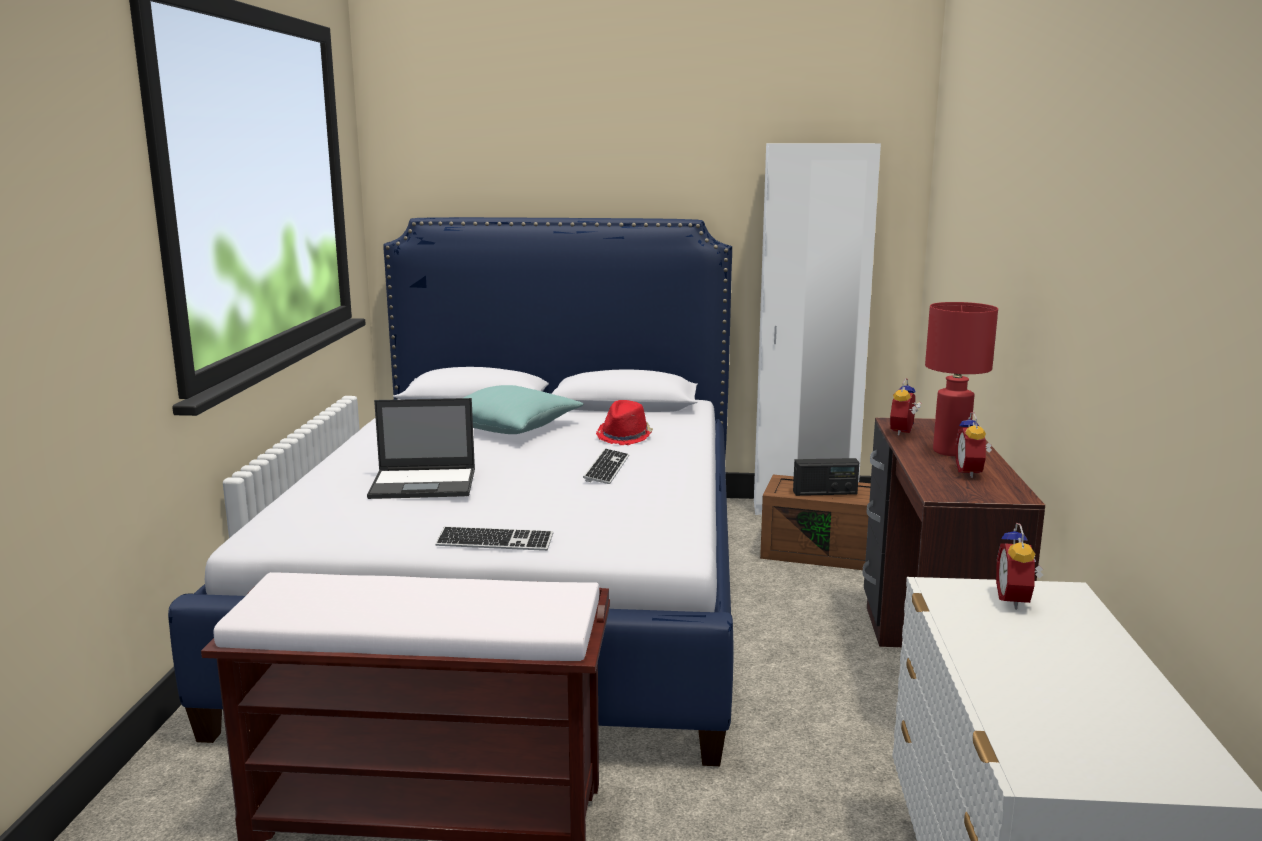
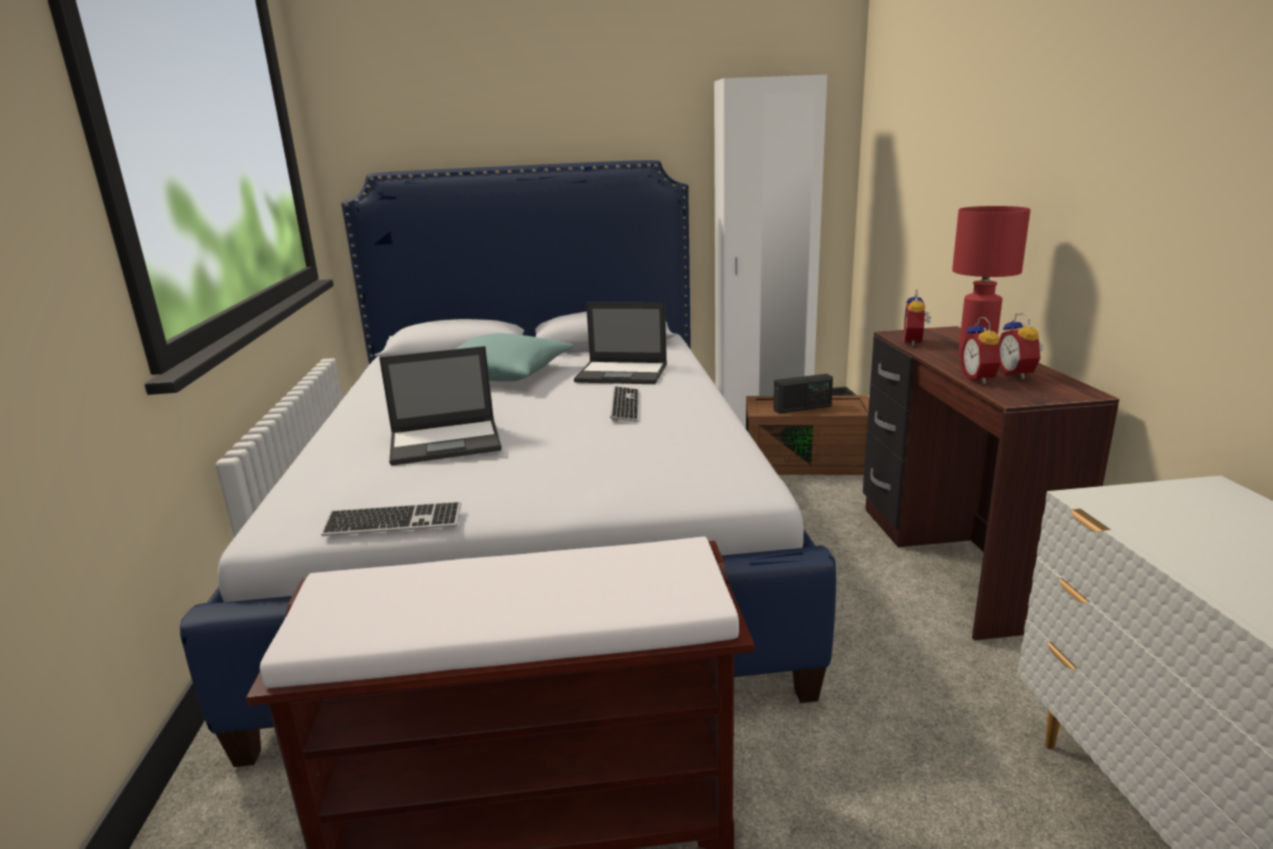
camera: 10 degrees left, 5 degrees up
(495, 542) = (555, 499): keyboard -> keyboard (393, 522)
(625, 437) = (623, 373): red hat -> laptop
(1016, 601) = (1182, 505): alarm clock -> alarm clock (980, 379)

